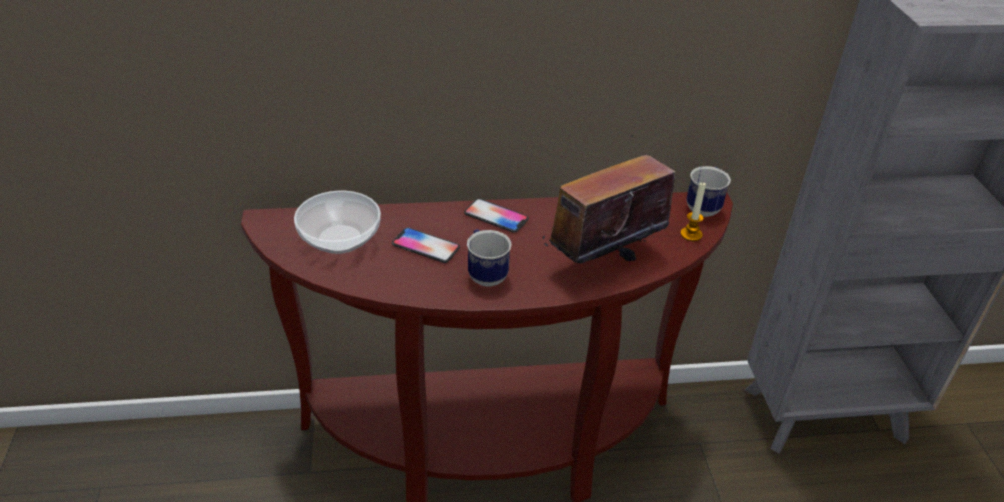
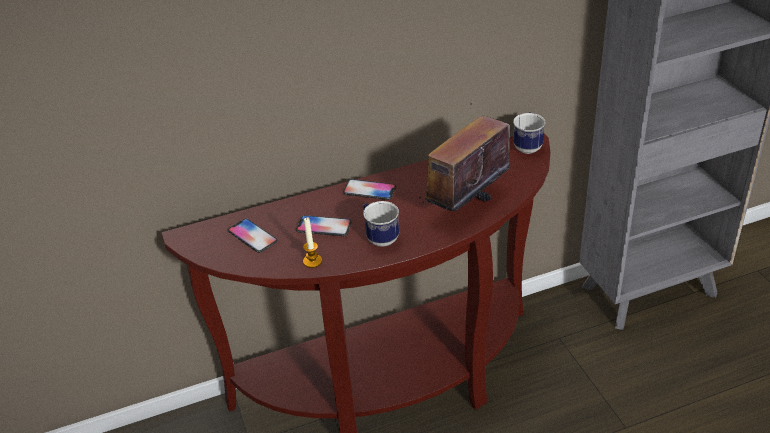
camera: 10 degrees left, 0 degrees up
(340, 238) = (252, 236): bowl -> phone
(691, 234) = (525, 170): candle -> candle (312, 261)

